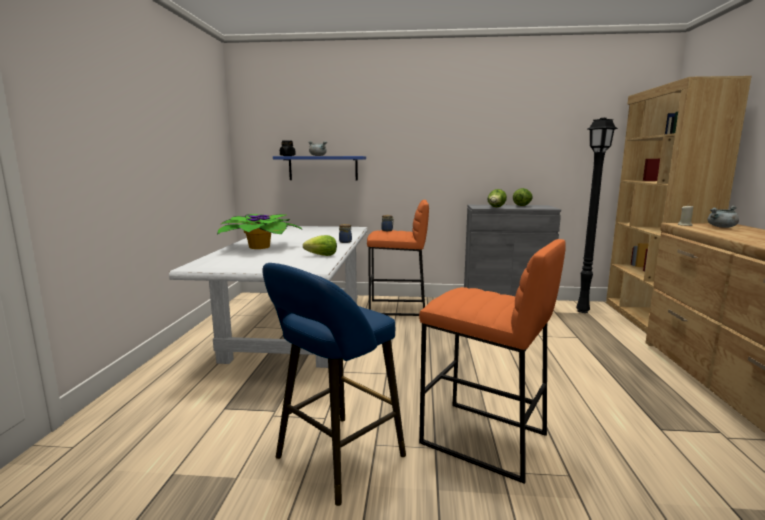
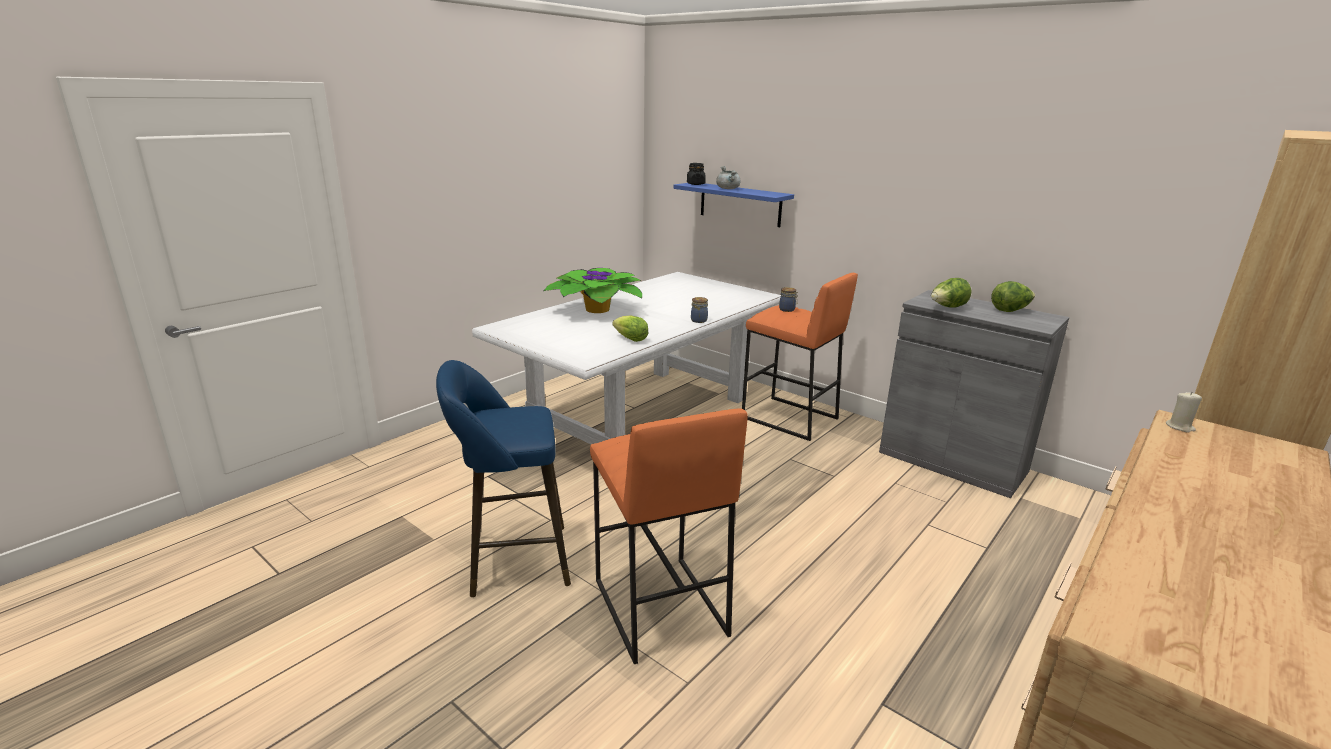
camera: 35 degrees right, 10 degrees up
(583, 311) = (1078, 513): black floor lamp -> none
(721, 227) = (1242, 452): grey cooking pot -> none

